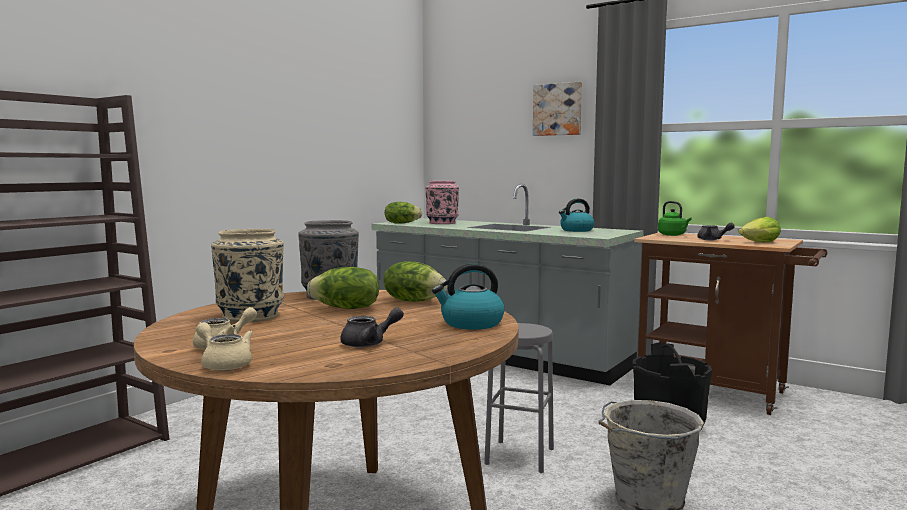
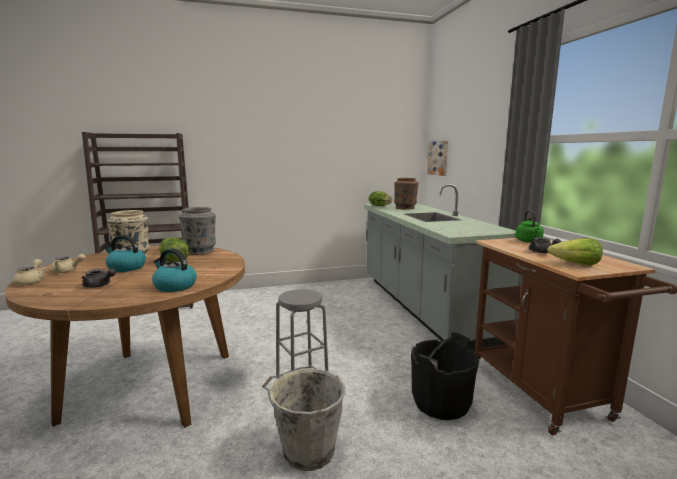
camera: 40 degrees right, 5 degrees up
(414, 301) = (214, 263): lettuce -> none
(442, 223) = (405, 208): pink vase -> brown vase
(558, 109) = (493, 123): picture -> picture (438, 158)
(576, 230) = (465, 225): kettle -> kettle (126, 268)

